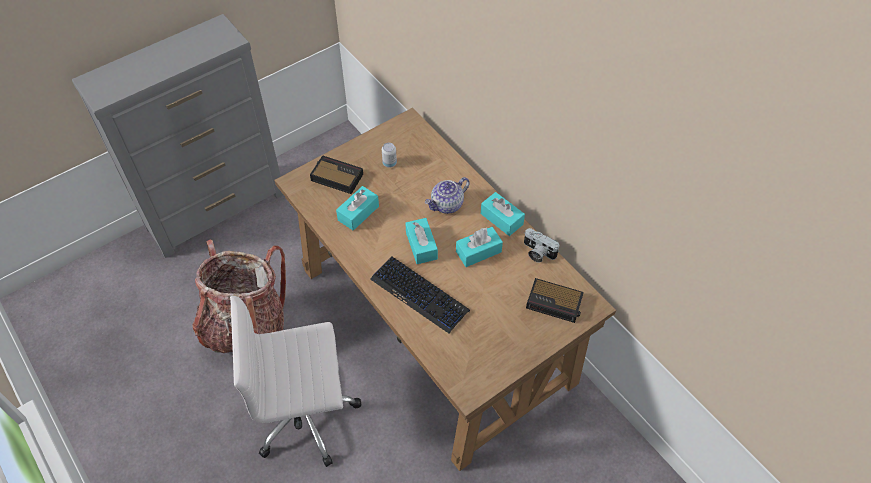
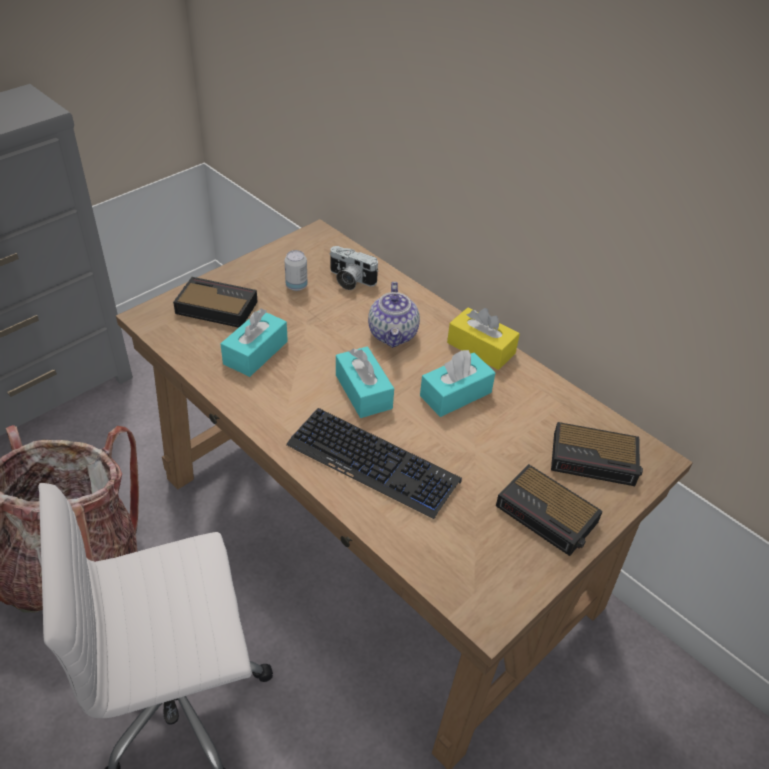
camera: 10 degrees left, 10 degrees down
(447, 205) = (393, 334): teapot -> teapot turned 45 degrees counterclockwise
(501, 219) = (481, 348): turquoise tissue box -> yellow tissue box
(517, 337) = (548, 515): none -> alarm clock
(537, 252) = (547, 390): camera -> camera (350, 280)

